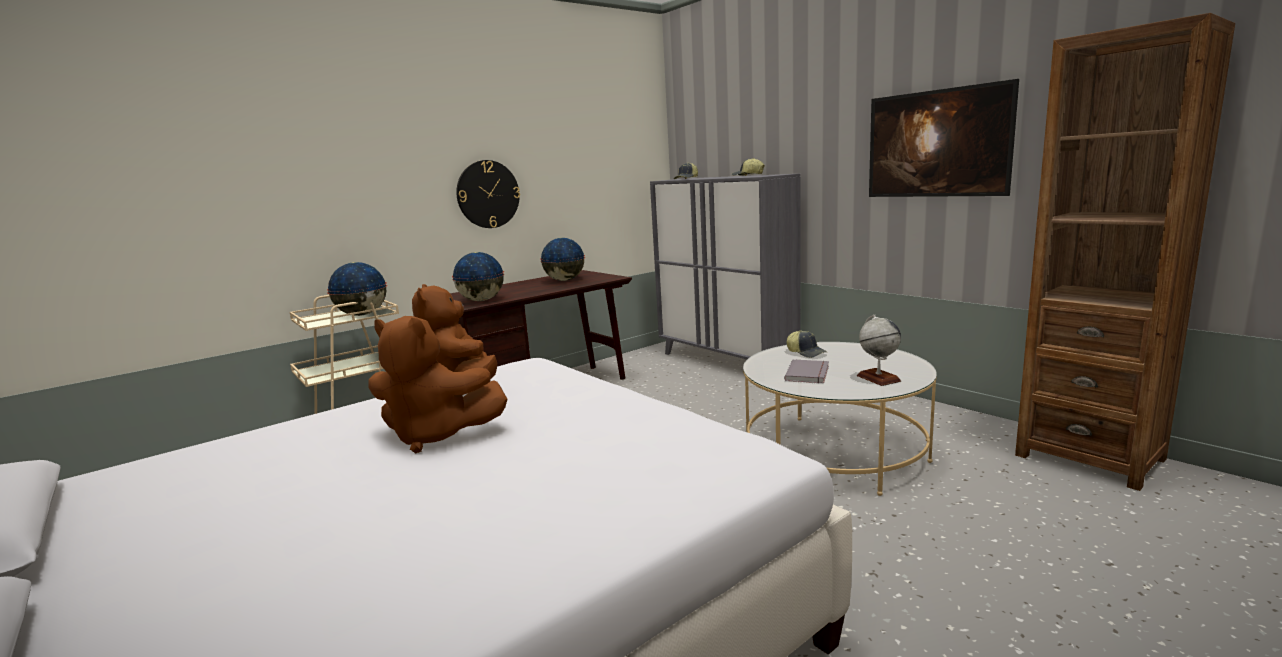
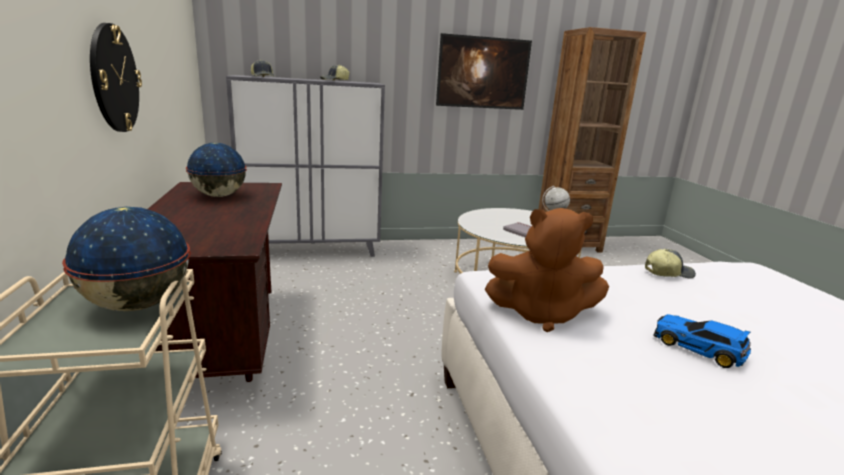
camera: 65 degrees left, 5 degrees up
(436, 436) = (699, 349): brown plush toy -> toy car
(481, 300) = (225, 237): globe -> none
(806, 352) = (484, 221): cap -> cap (667, 273)

